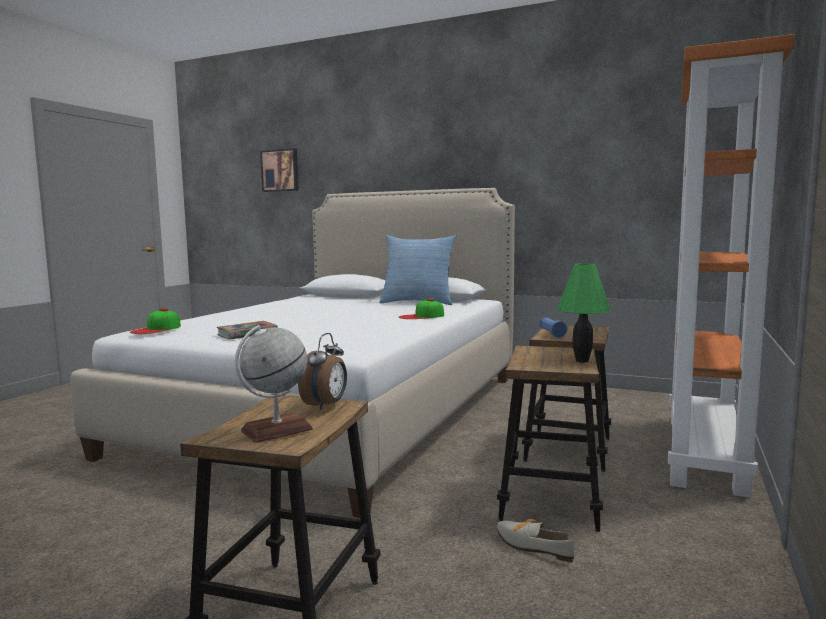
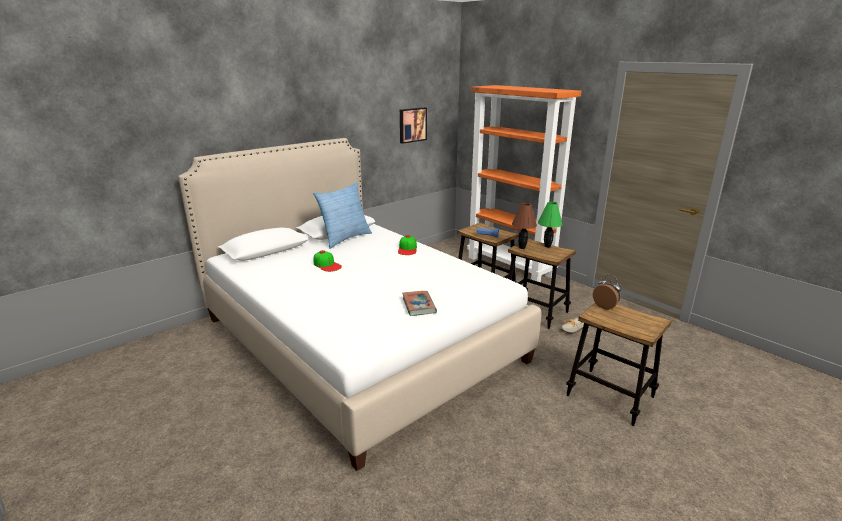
camera: 65 degrees left, 15 degrees up
(156, 329) = (364, 337): cap -> cap (327, 265)
(276, 430) = (639, 321): globe -> none
(280, 170) = (109, 134): picture -> picture (412, 125)
(535, 350) = (522, 248): none -> brown table lamp

